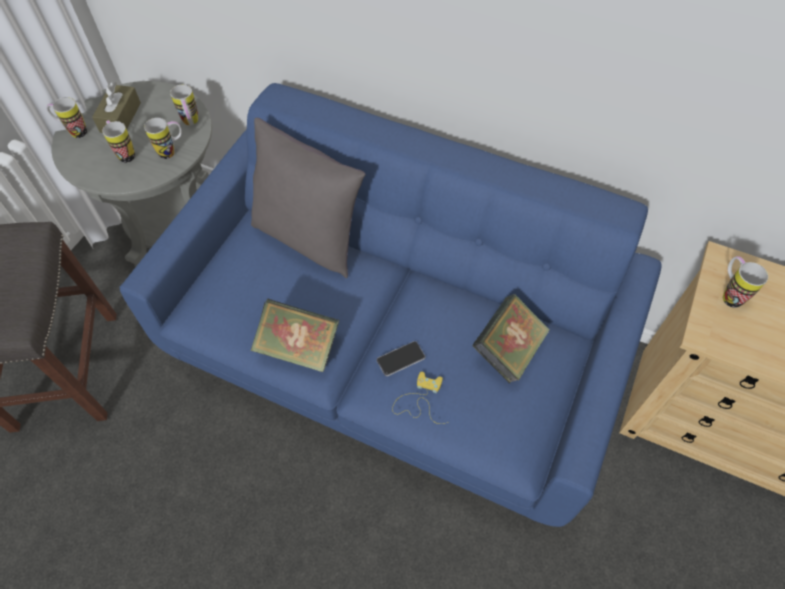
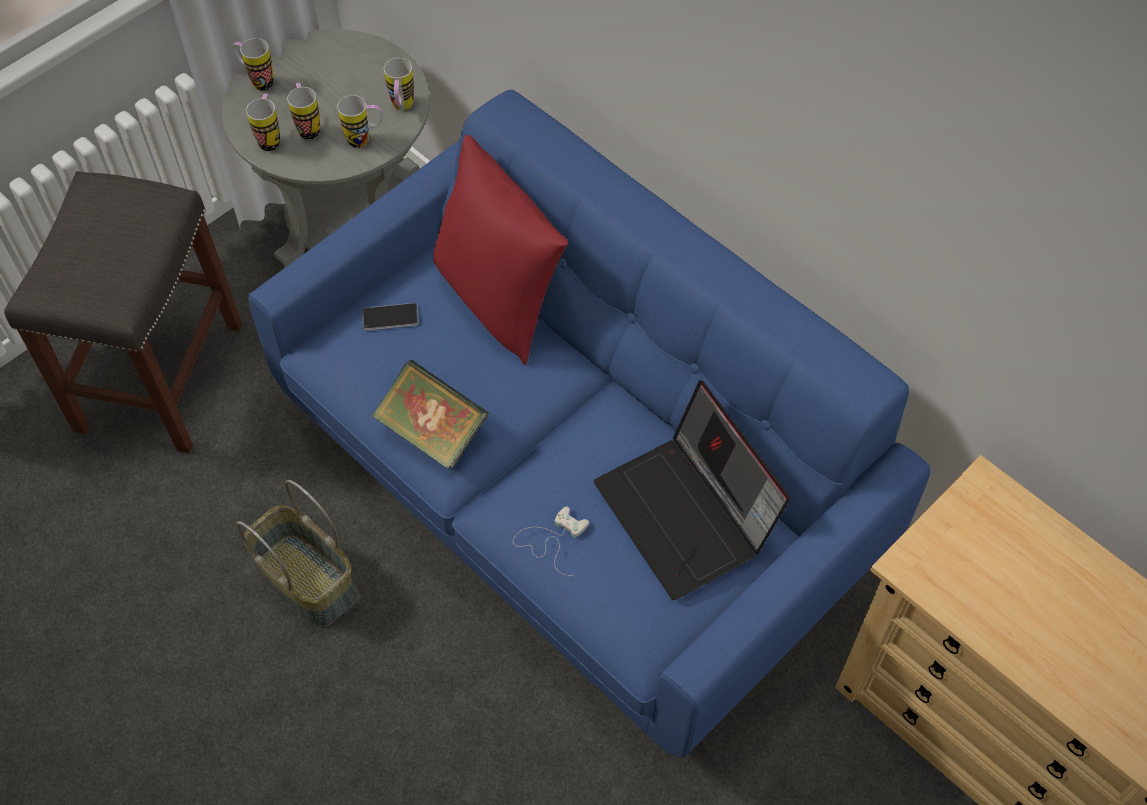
camera: 20 degrees right, 0 degrees up
(120, 117) = (318, 76): brown tissue box -> none
(230, 484) = (309, 580): none -> basket
(308, 238) = (498, 299): grey pillow -> red pillow
(400, 359) = (549, 484): phone -> phone (390, 317)
(419, 400) = (551, 539): yellow game controller -> white game controller
(508, 349) = (687, 515): book -> laptop
(728, 294) = (966, 526): mug -> mug (271, 138)

